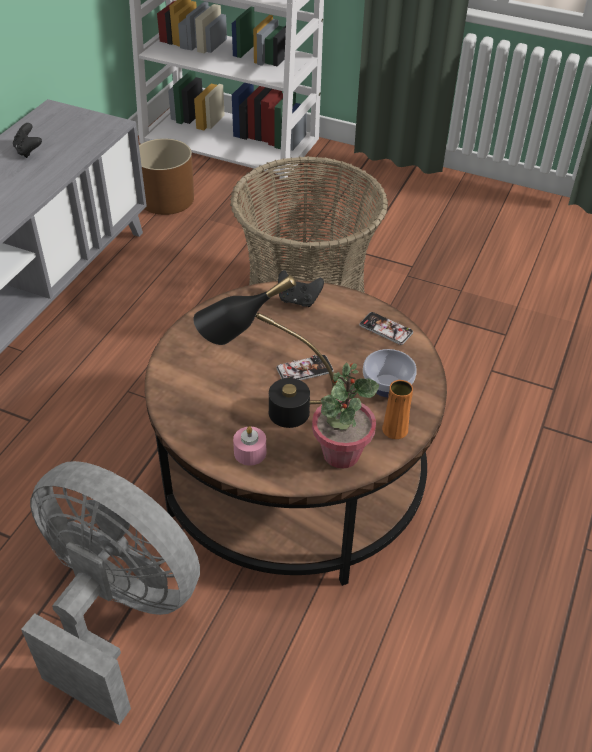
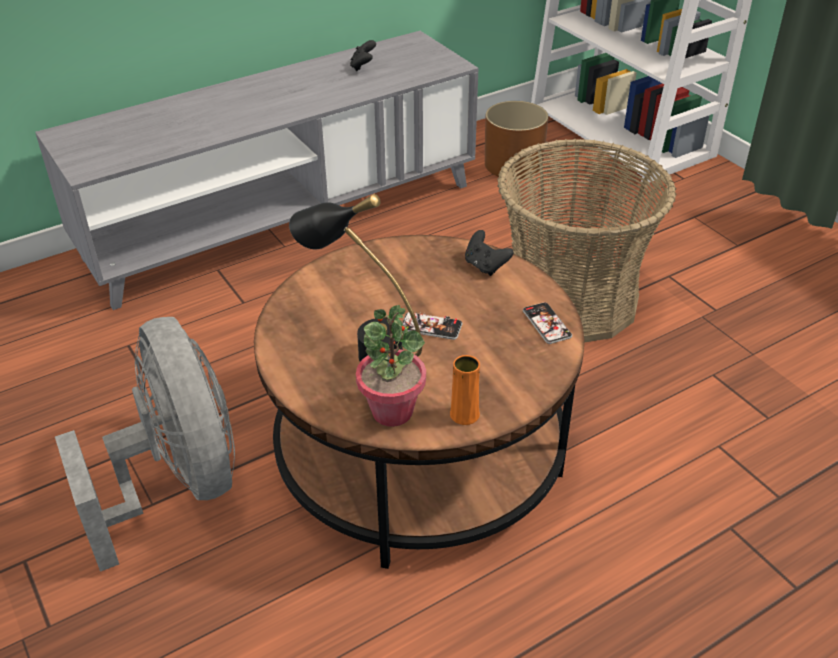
camera: 35 degrees right, 5 degrees down
(250, 452) = (313, 373): pink candle -> none
(387, 385) = (497, 373): bowl -> none

